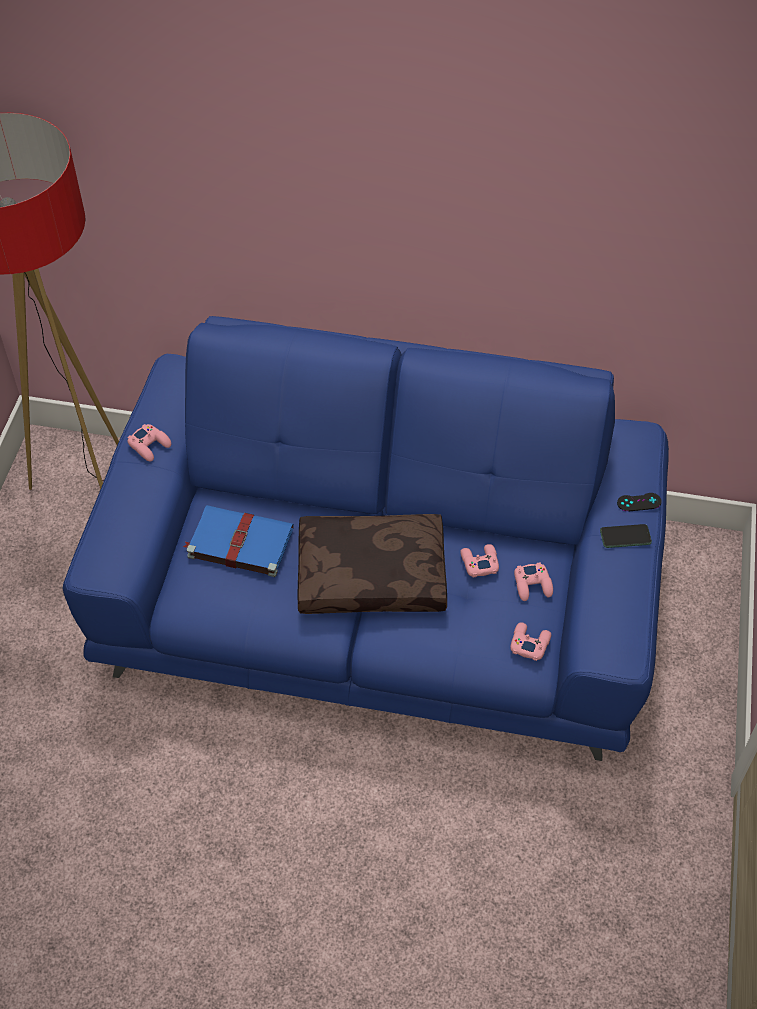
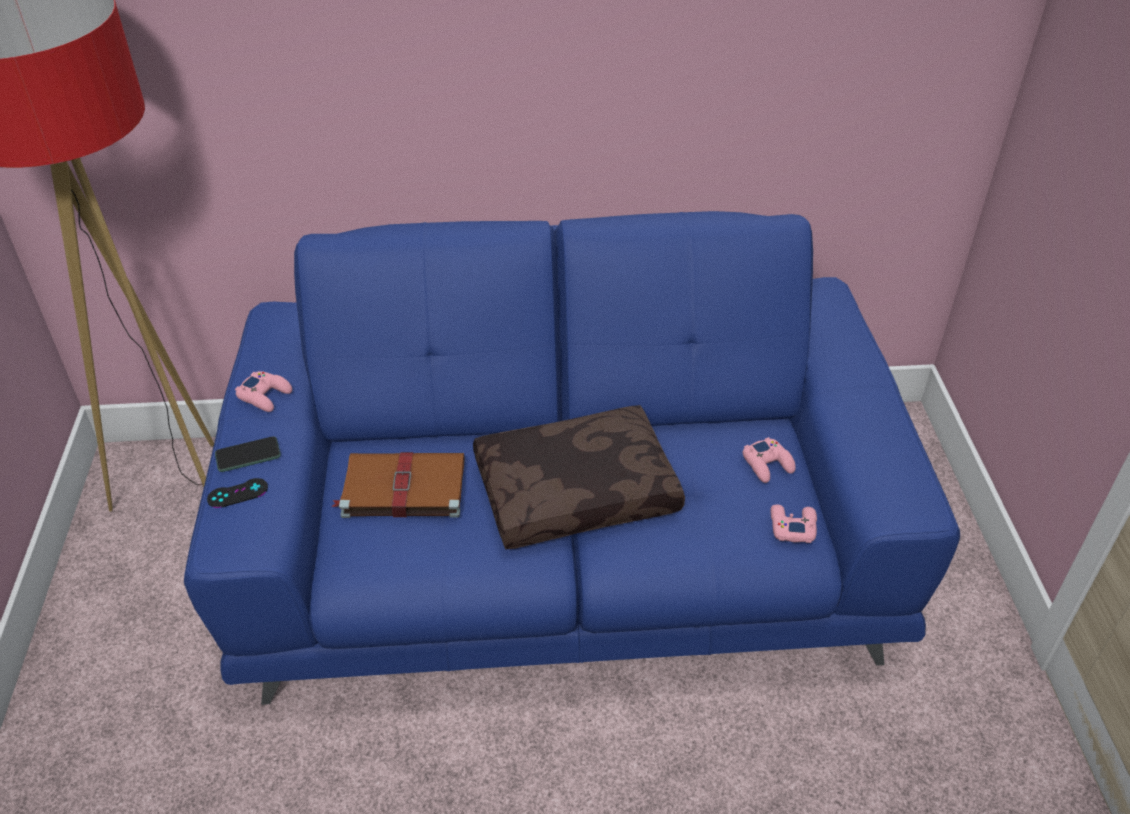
camera: 15 degrees left, 10 degrees down
(238, 542) = (401, 488): blue book -> brown book
(479, 562) = (697, 453): pink game controller -> none
(625, 536) = (859, 386): phone -> phone (248, 455)
(639, 502) = (857, 350): black game controller -> black game controller (237, 493)

